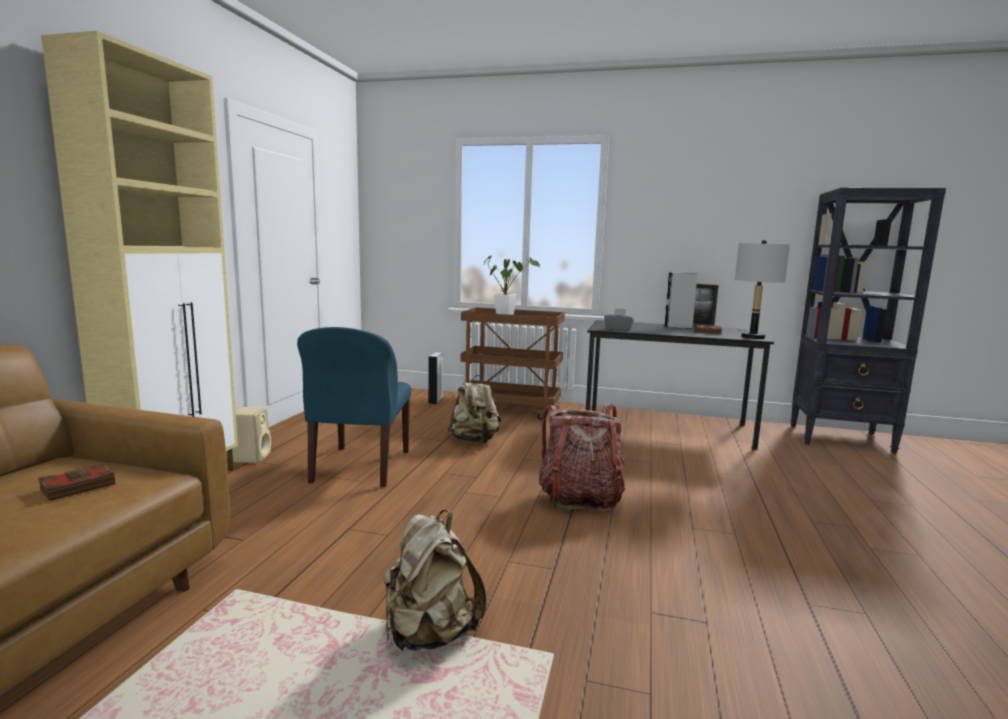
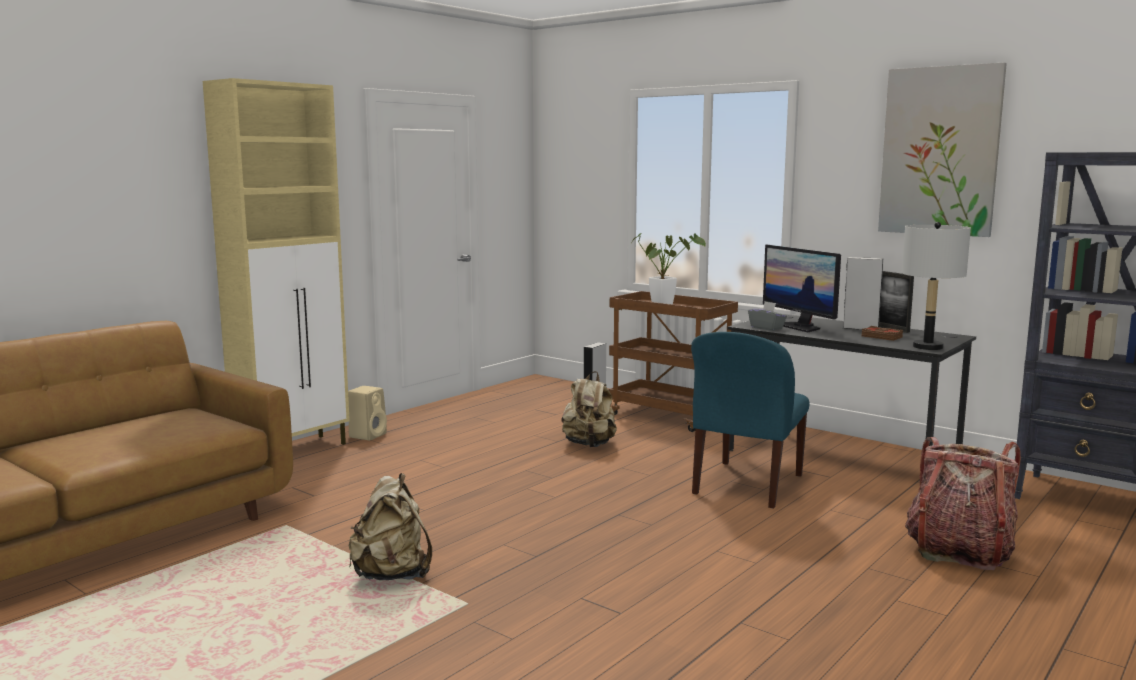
camera: 25 degrees right, 0 degrees up
(78, 487) = (184, 426): brown book -> none
(360, 468) = (452, 455): blue chair -> blue chair (746, 485)
(580, 497) = (634, 509): backpack -> backpack (959, 551)
(637, 328) = (800, 327): none -> monitor
(723, 193) = (940, 151): none -> picture

